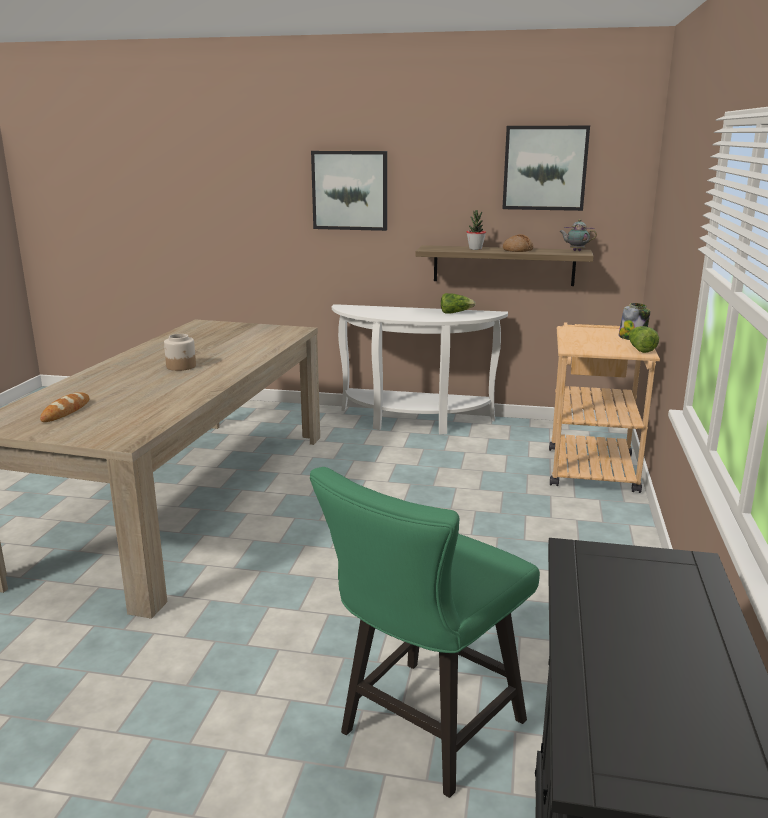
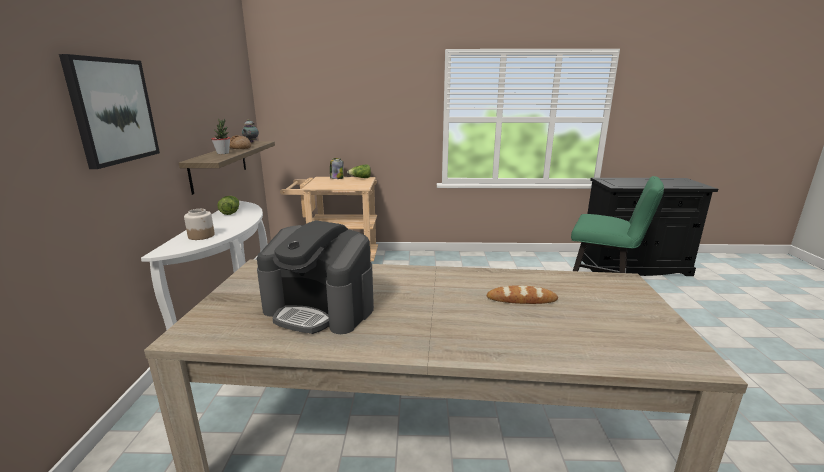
camera: 100 degrees left, 0 degrees up
(66, 411) = (607, 326): bread -> bread (521, 299)
(181, 366) = (424, 300): jar -> jar (201, 236)
(202, 344) = (320, 309): none -> coffee machine
(545, 168) = (220, 81): picture -> none

